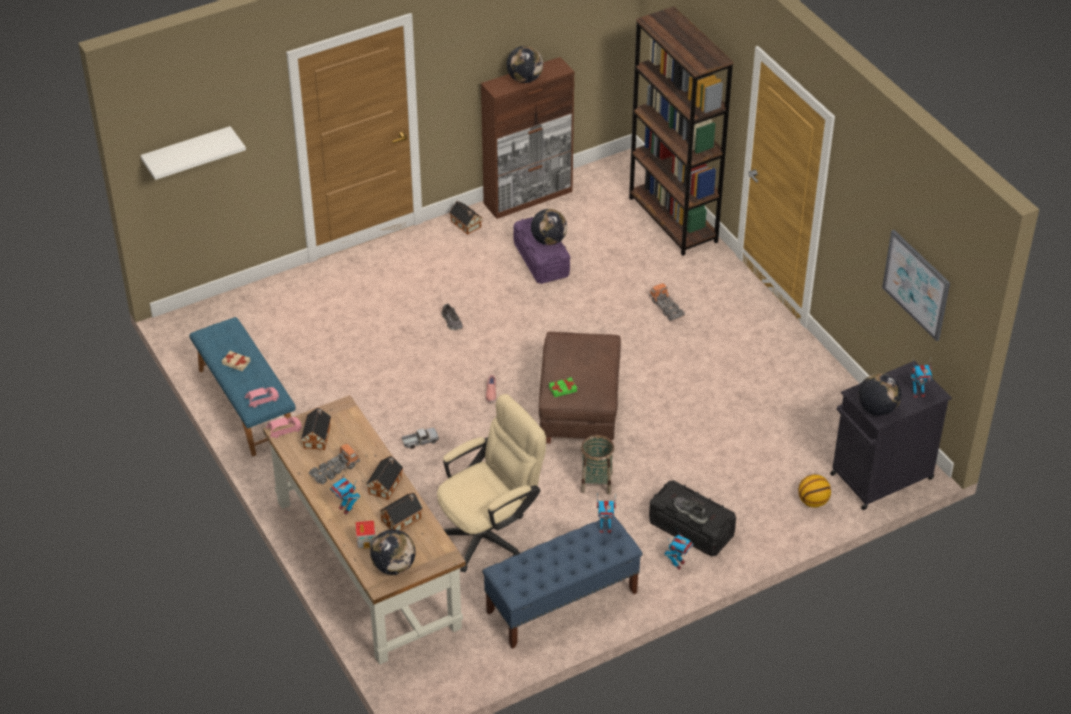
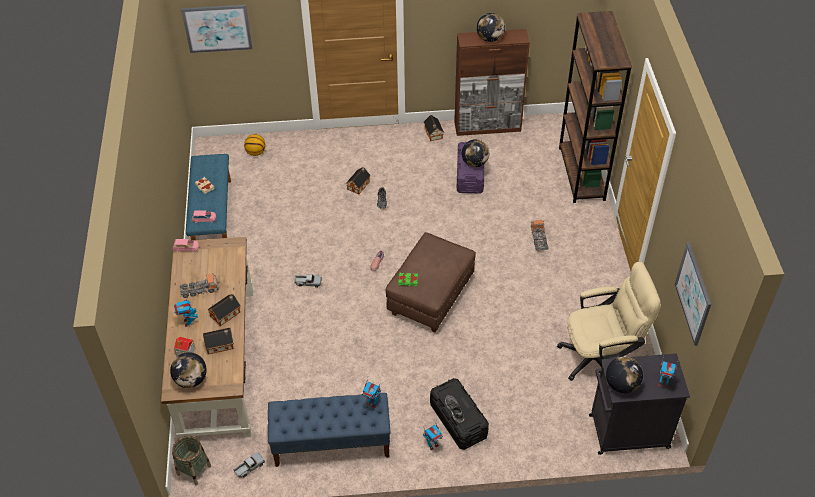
camera: 25 degrees right, 5 degrees up
(187, 152) = (217, 28): white shelf -> picture
(317, 436) = (205, 260): toy house -> toy house (359, 185)
(481, 660) = (249, 467): none -> toy truck
(490, 533) = (314, 369): beige office chair -> beige office chair (601, 357)
(596, 482) = (411, 358): basket -> basket (194, 470)
(813, 501) = (563, 432): basketball -> basketball (256, 152)

